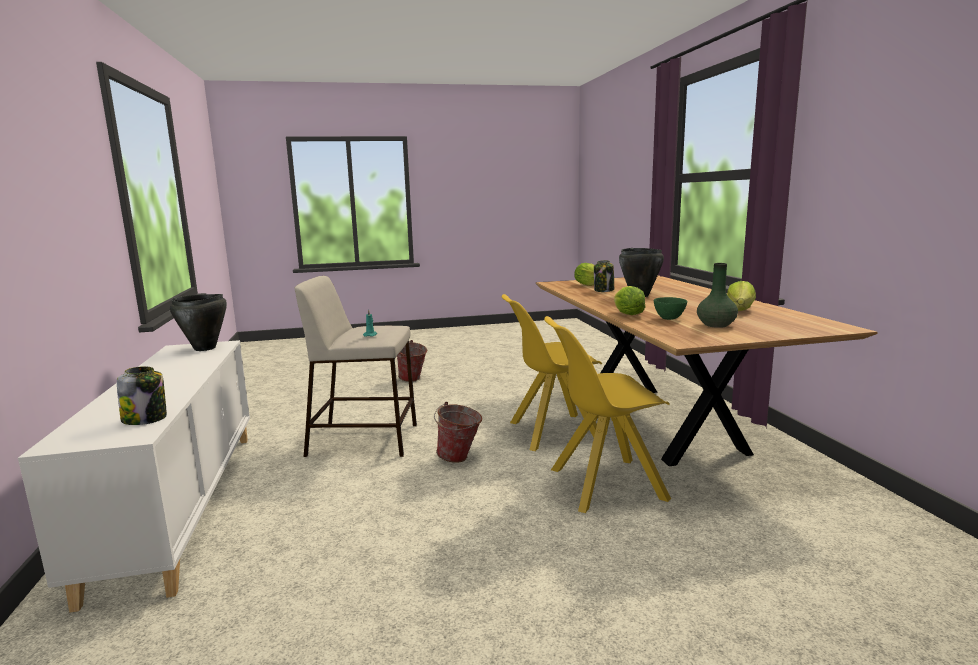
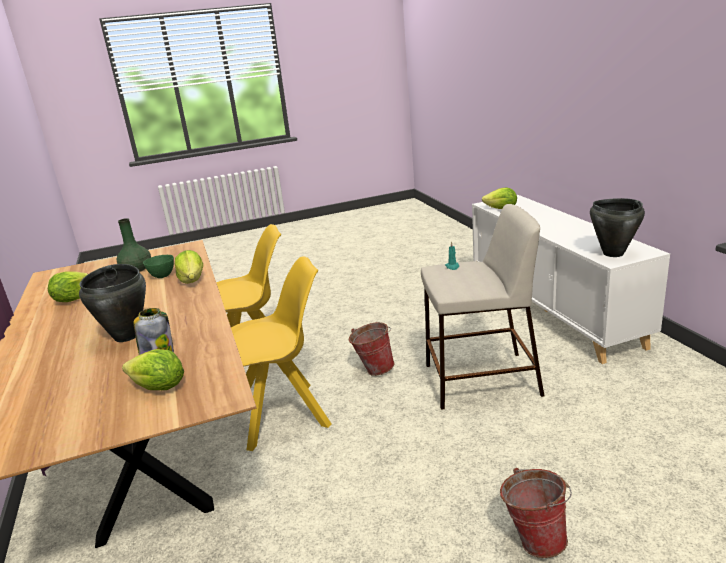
camera: 175 degrees right, 10 degrees up
(145, 419) = (501, 209): jar -> lettuce

